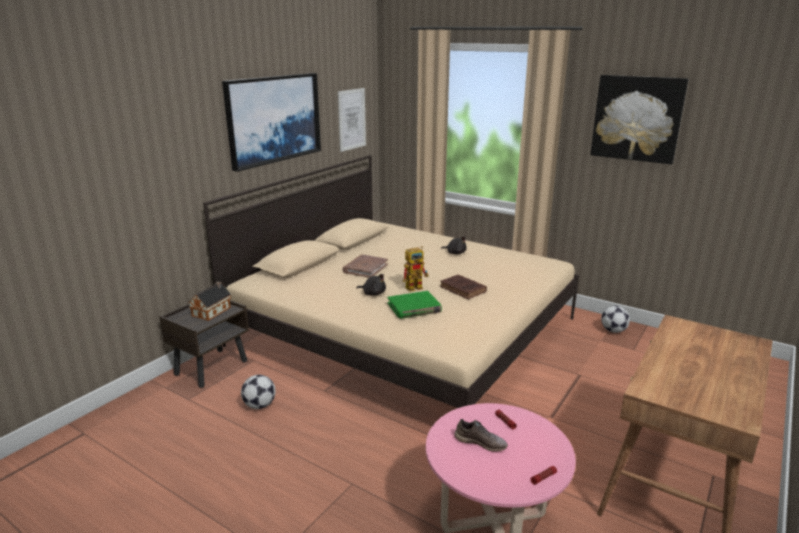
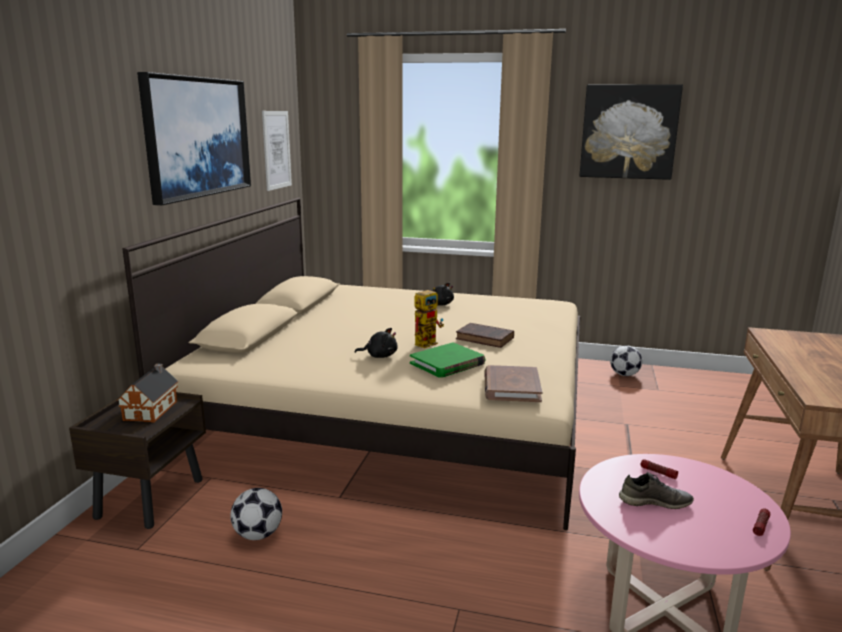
camera: 20 degrees left, 5 degrees down
(365, 268) = (344, 330): brown book -> brown book (511, 387)

